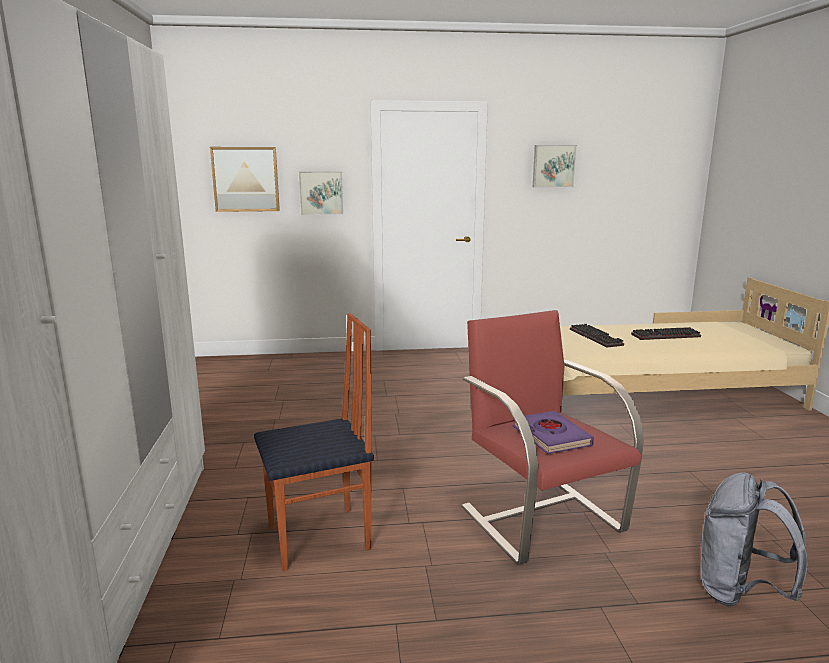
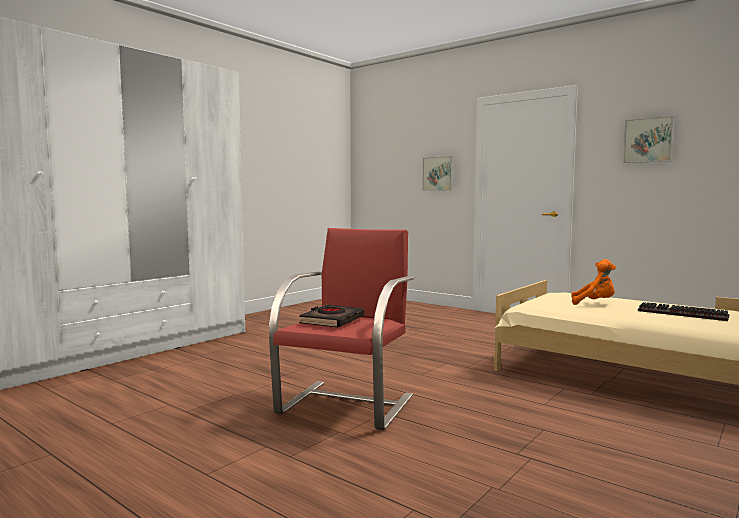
camera: 45 degrees right, 10 degrees down
(245, 179) = (392, 165): picture -> none
(320, 539) = (222, 368): chair -> none
(550, 437) = (332, 321): purple book -> black book
(597, 337) = (594, 303): keyboard -> orange plush toy
(739, 592) = (370, 488): grey backpack -> none

